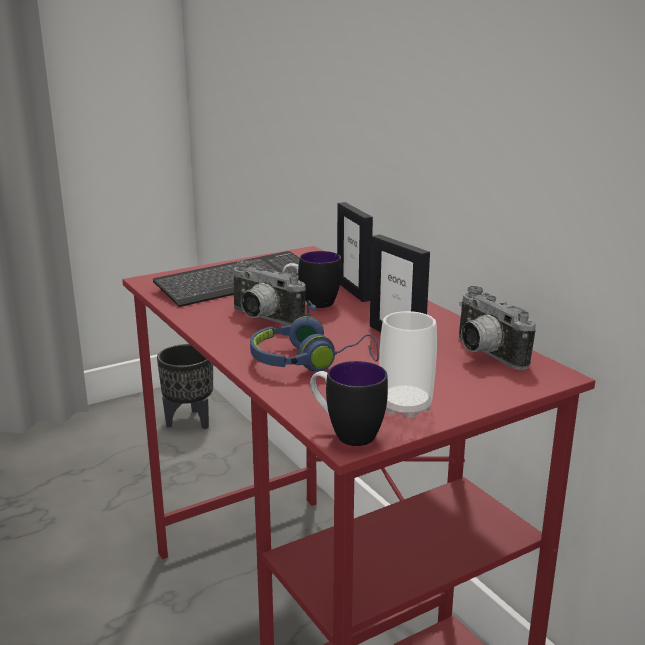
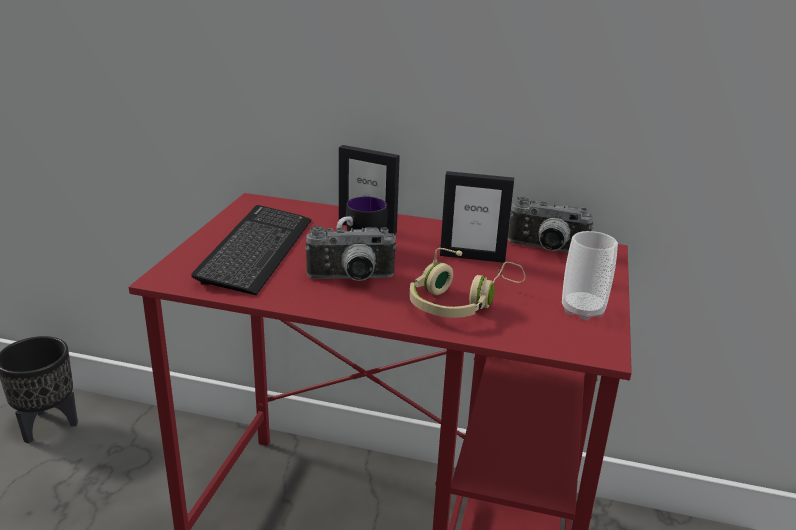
camera: 45 degrees left, 5 degrees up
(310, 361) = (460, 302): blue headphones -> beige headphones
(346, 433) = (591, 347): mug -> none

